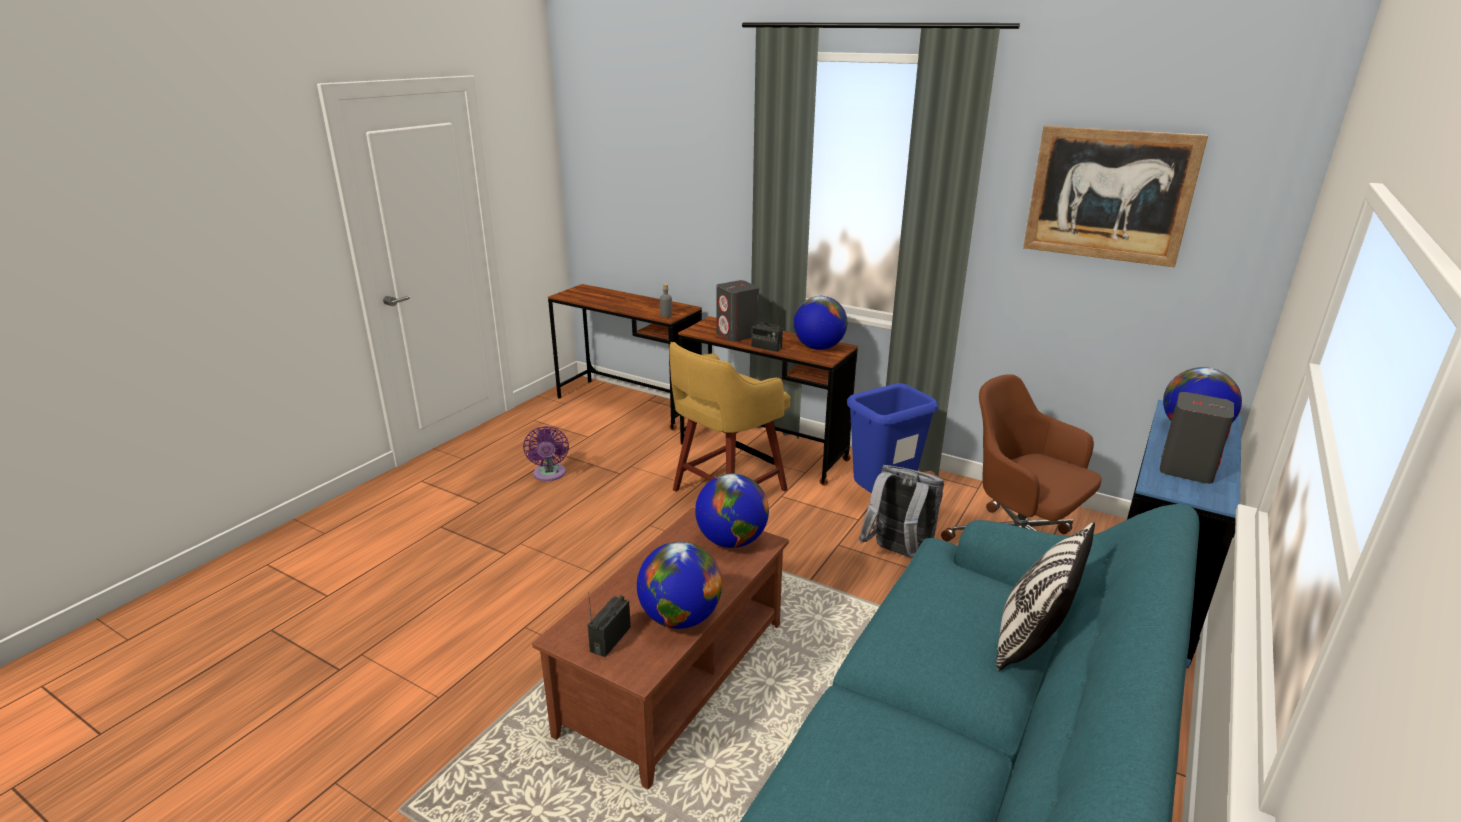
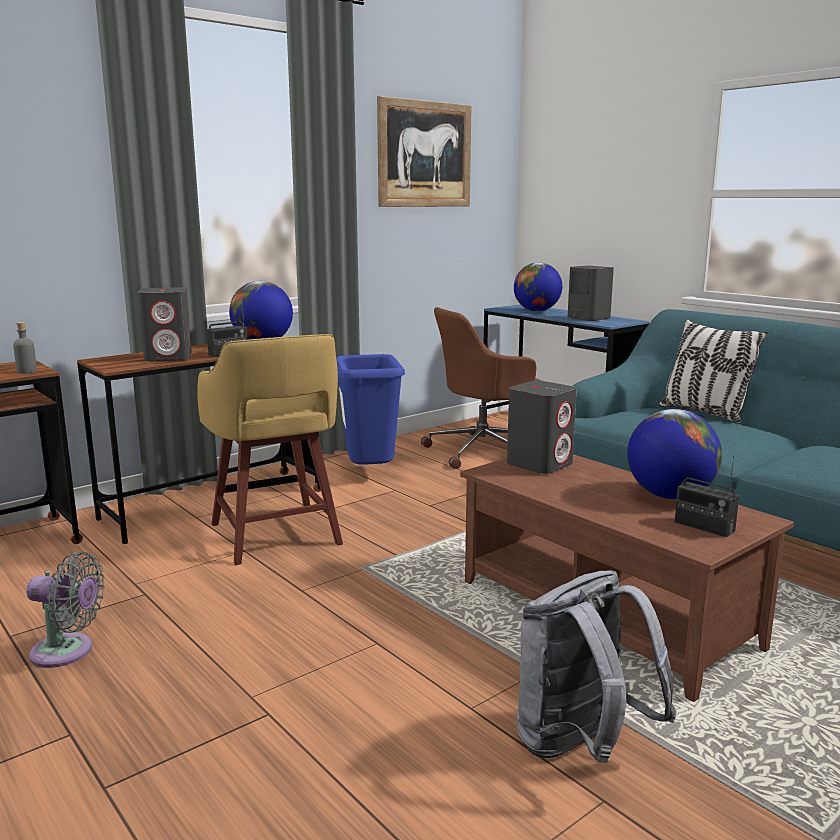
camera: 70 degrees left, 10 degrees down
(549, 475) = (67, 652): purple fan -> grey fan
(731, 541) = (540, 464): globe -> grey speaker
(898, 555) = (465, 487): grey backpack -> grey backpack (580, 747)

